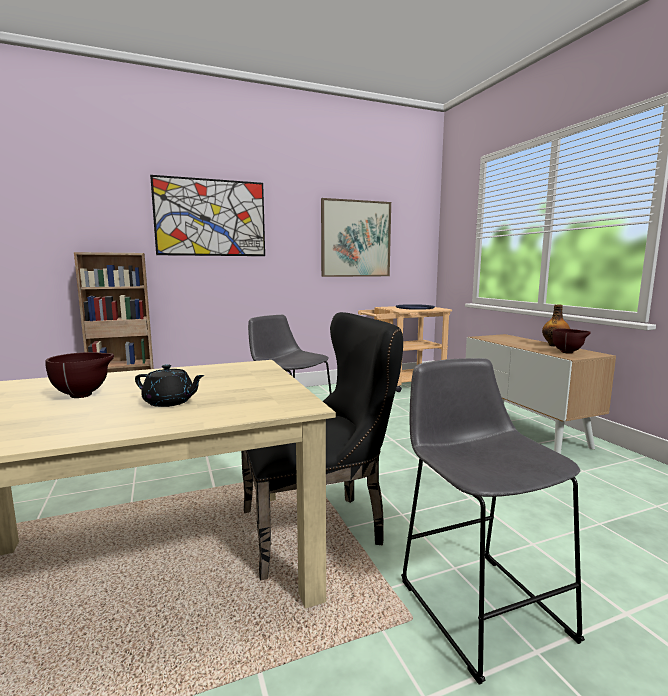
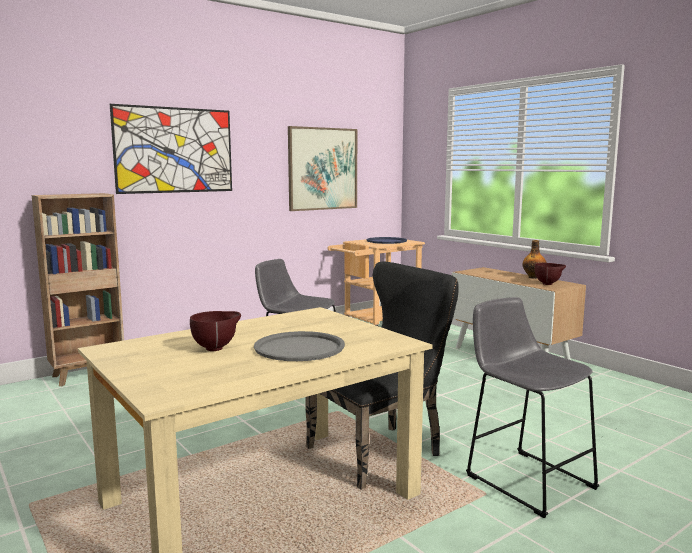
camera: 15 degrees left, 0 degrees up
(170, 402) = (299, 348): black teapot -> grey tray

